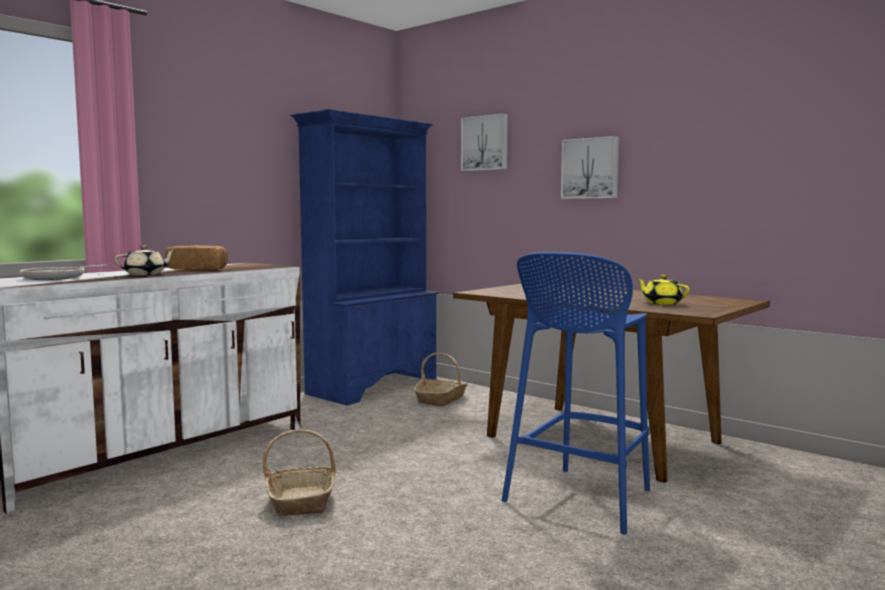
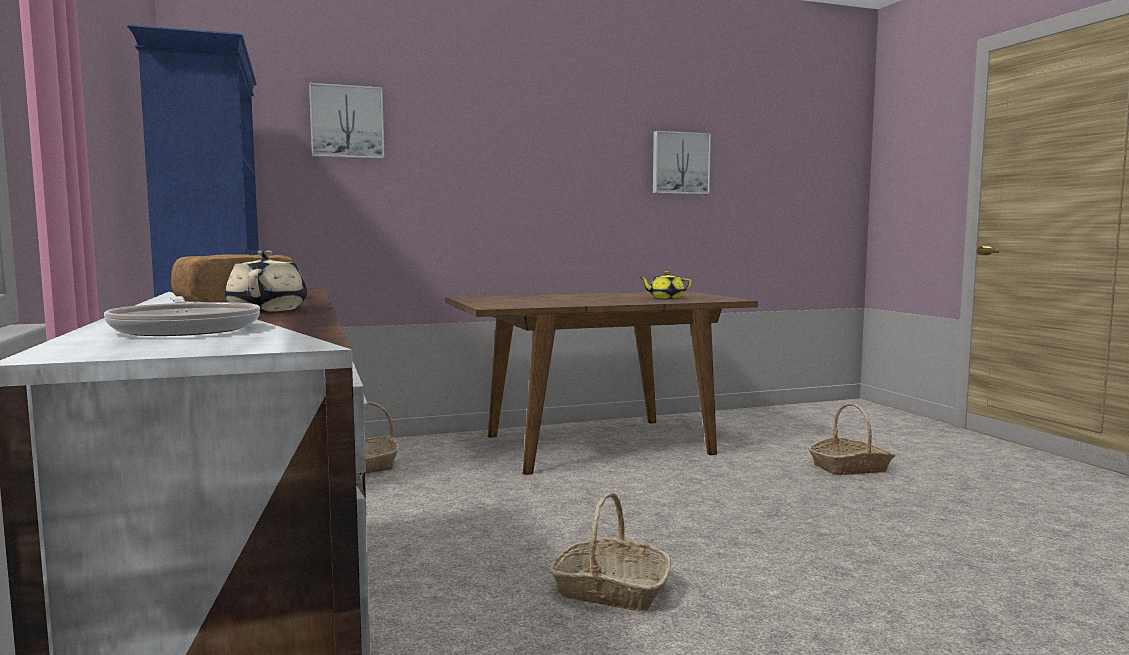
camera: 60 degrees left, 0 degrees up
(582, 499) = (726, 483): blue stool -> none
(590, 168) = (499, 166): picture -> picture (680, 163)
(746, 548) = (850, 467): none -> basket

